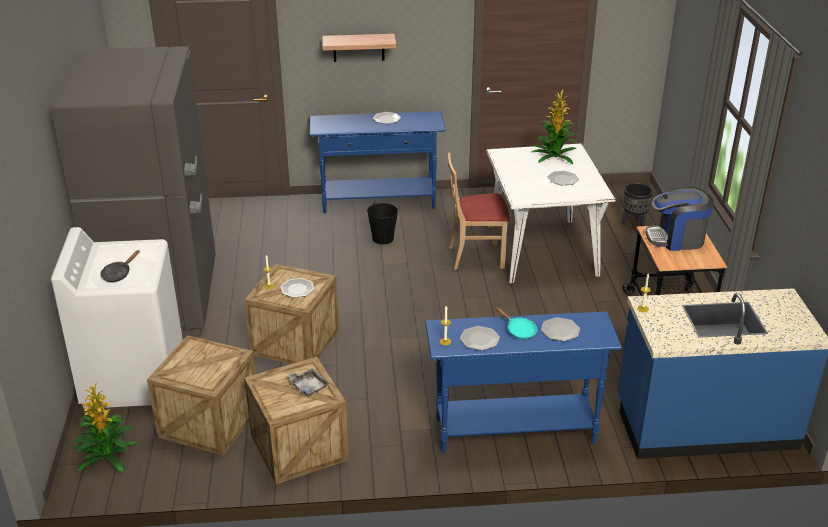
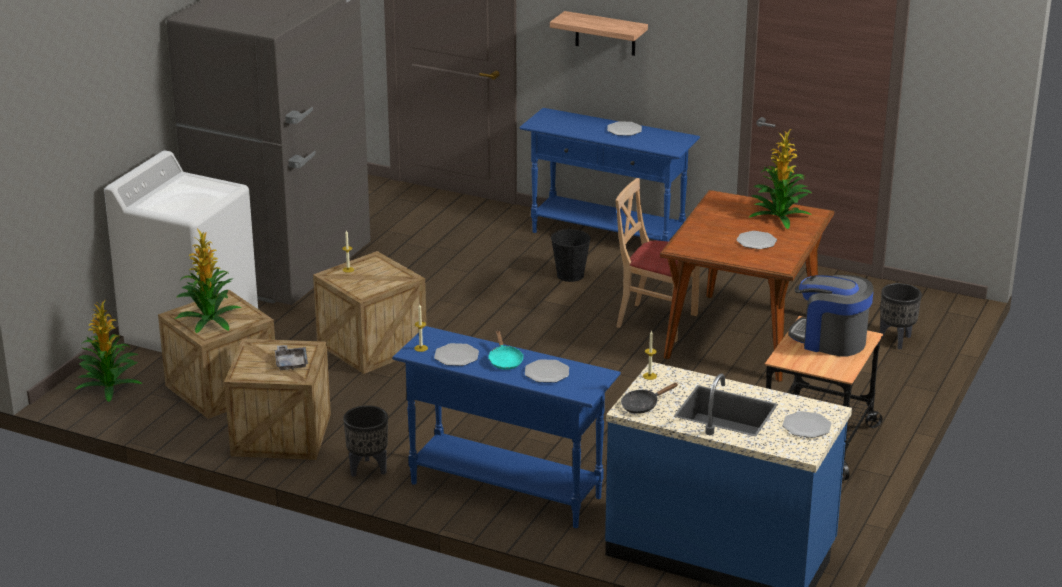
camera: 30 degrees right, 5 degrees down
(118, 274) = (174, 203): black frying pan -> black frying pan (643, 405)
(197, 369) = (208, 320): none -> potted plant
(297, 289) = (373, 279): plate -> plate (806, 426)
(397, 453) = (367, 469): none -> black planter
(542, 251) = (742, 337): white dining table -> brown dining table

